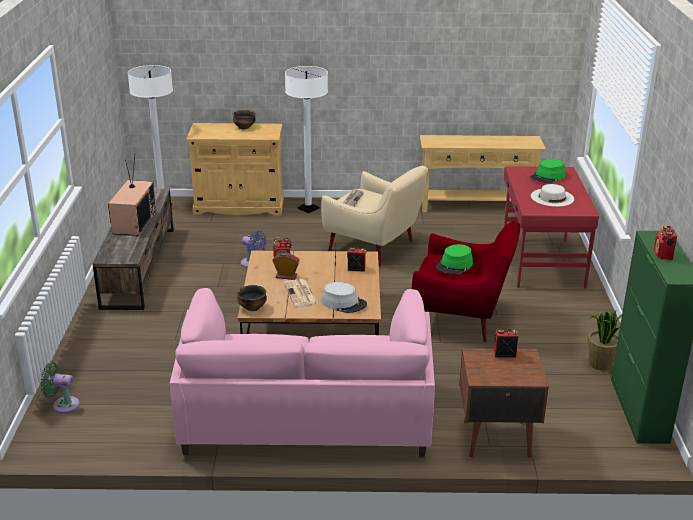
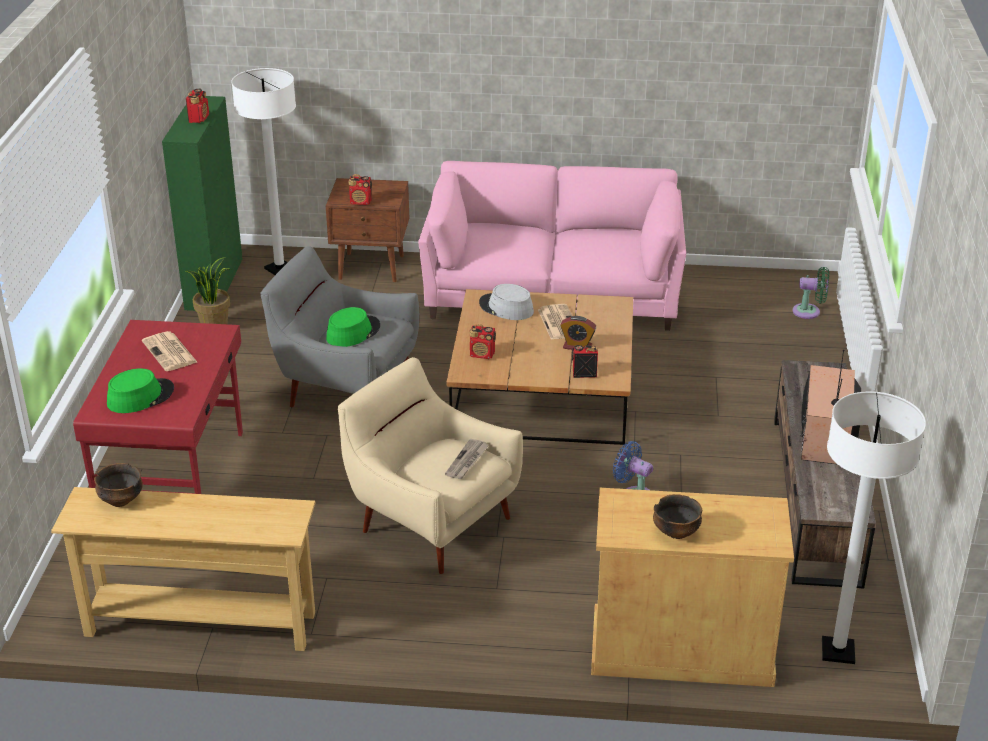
camera: 175 degrees left, 5 degrees up
(252, 308) = (616, 306): bowl -> bowl (121, 500)
(308, 208) = (540, 634): white floor lamp -> white floor lamp (279, 269)
(462, 318) = (345, 389): red armchair -> grey armchair
(552, 197) = (170, 352): white hat -> newspaper

